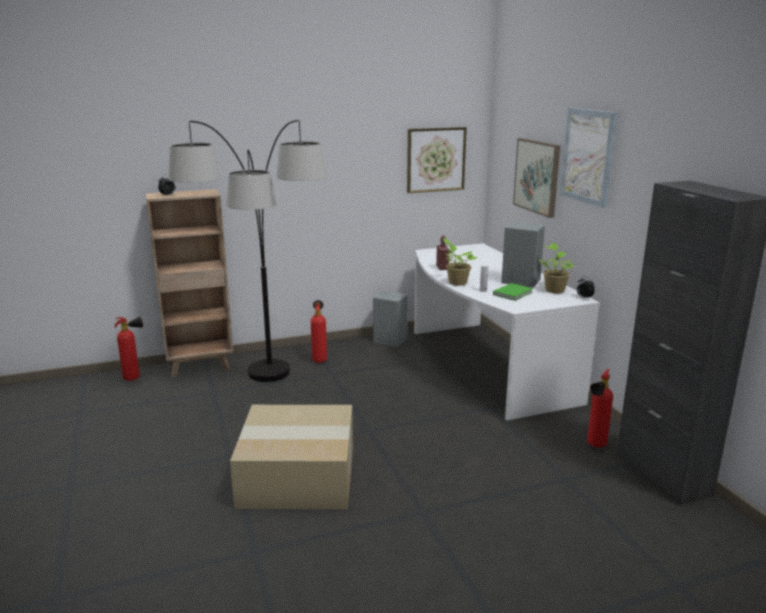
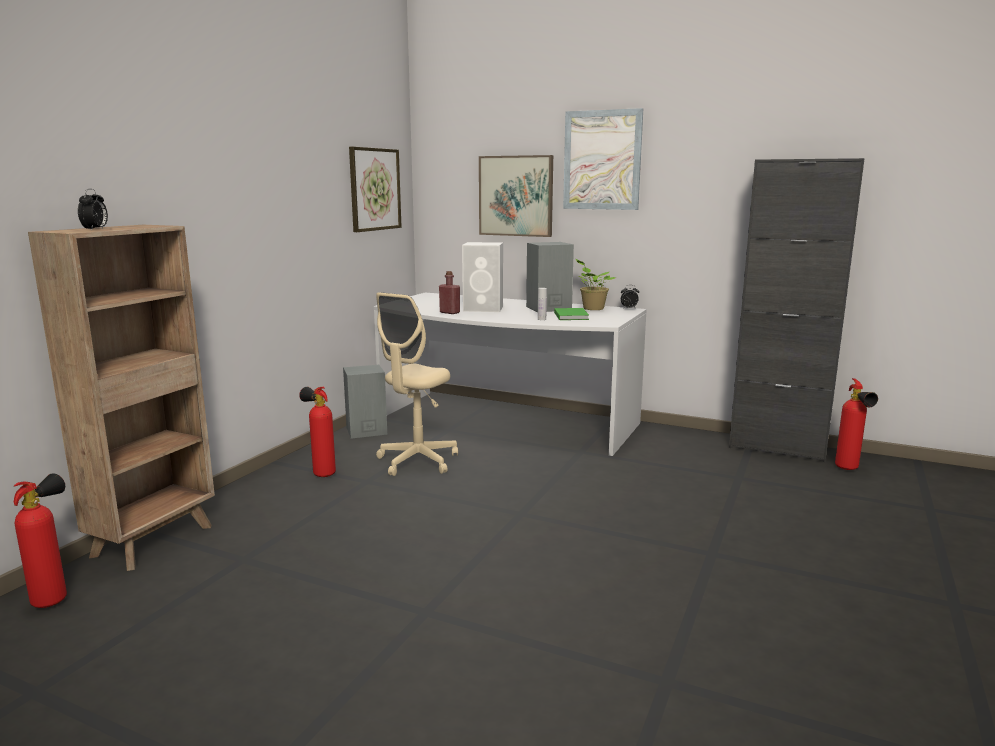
camera: 45 degrees left, 5 degrees down
(266, 397) = (334, 533): floor lamp -> none
(296, 477) = (544, 589): cardboard box -> none
(379, 372) = (417, 461): none -> beige office chair
(456, 282) = (499, 319): potted plant -> none
(474, 270) = (484, 309): none -> white speaker
(594, 446) = (706, 448): fire extinguisher -> fire extinguisher (849, 470)

